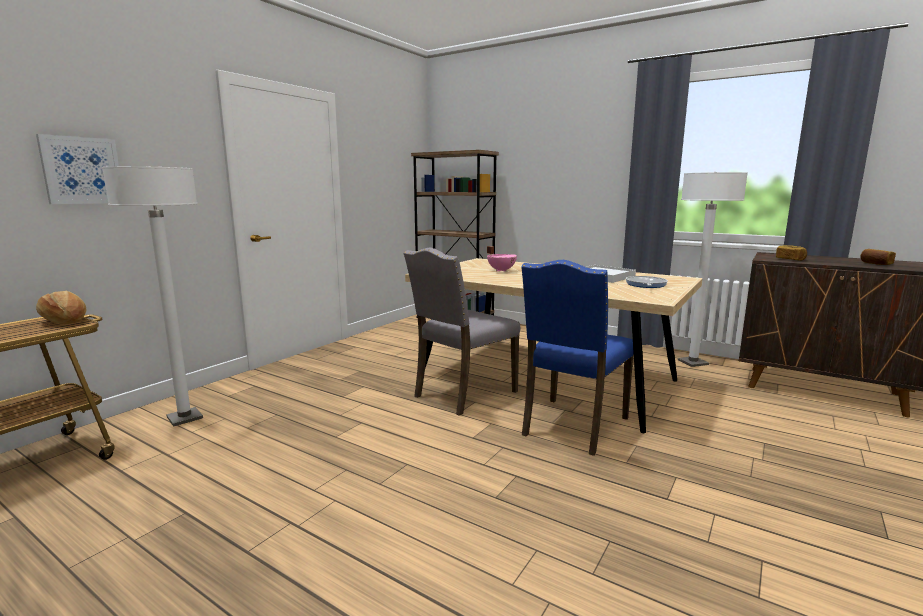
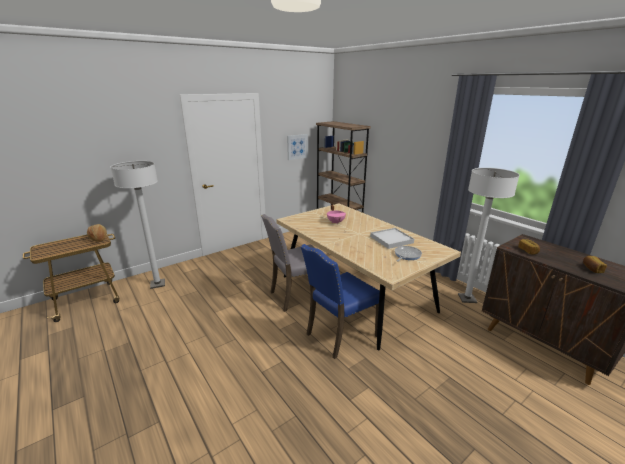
camera: 20 degrees right, 10 degrees up
(82, 170) = (109, 161): picture -> picture (297, 146)

